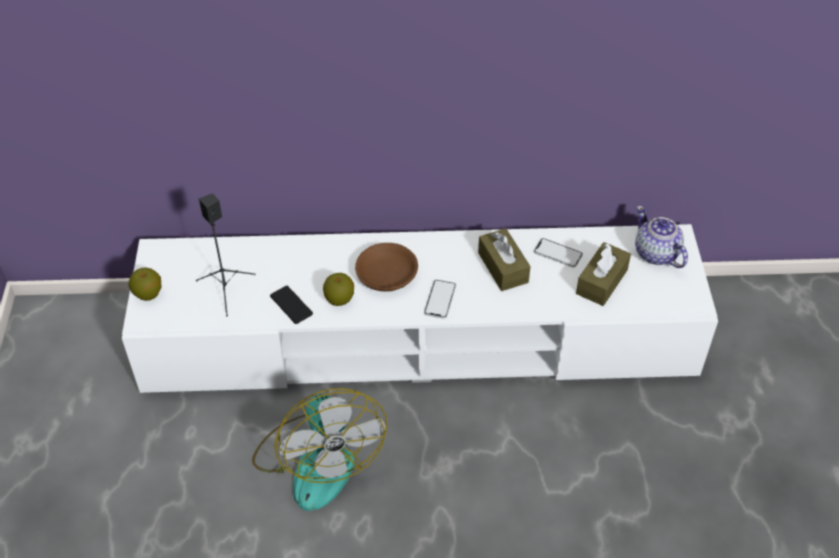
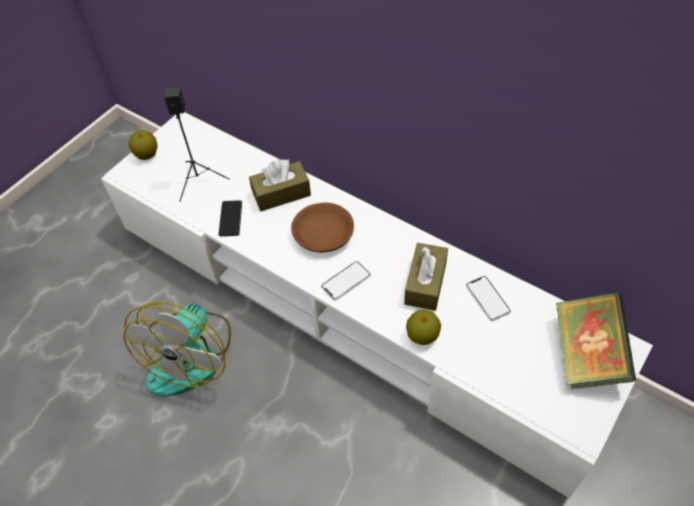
camera: 40 degrees right, 5 degrees up
(339, 299) = (269, 234): apple -> apple (422, 336)
(601, 282) = (505, 350): brown tissue box -> brown tissue box (281, 194)
(656, 254) = (586, 354): teapot -> book

